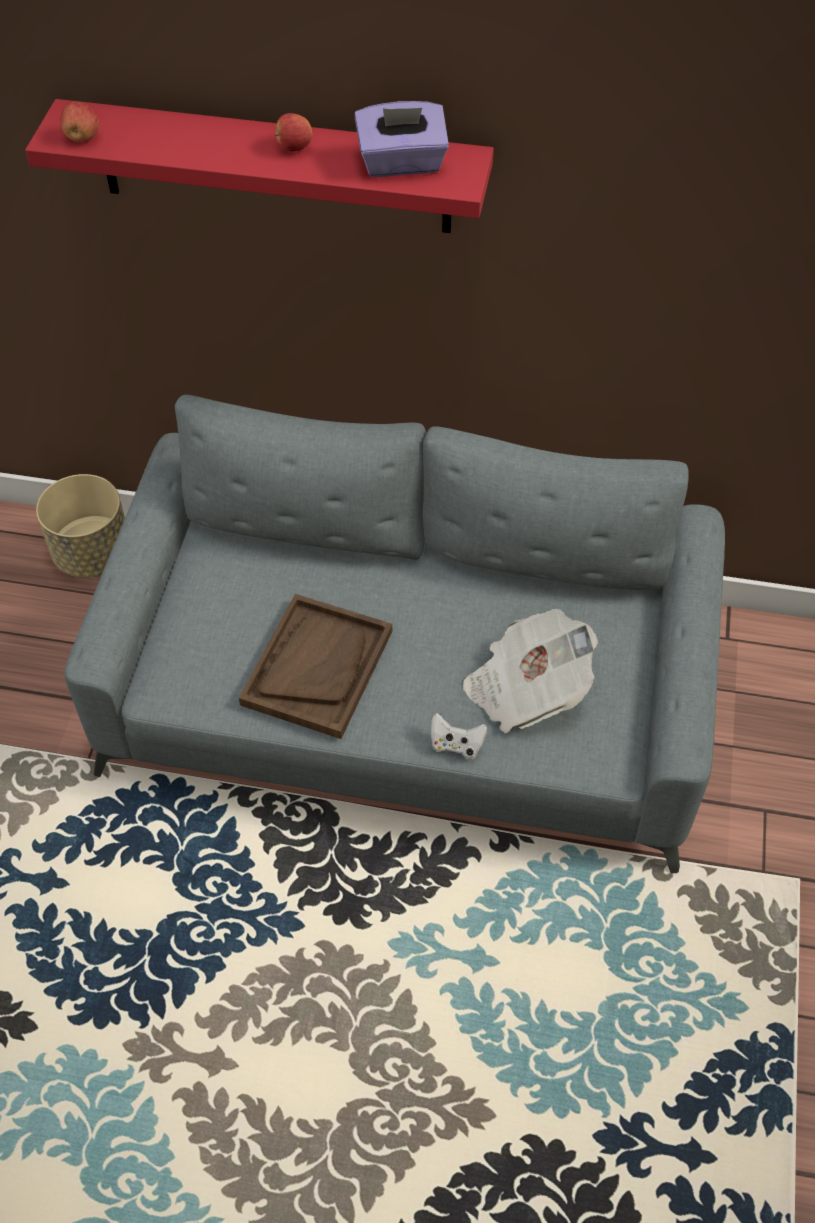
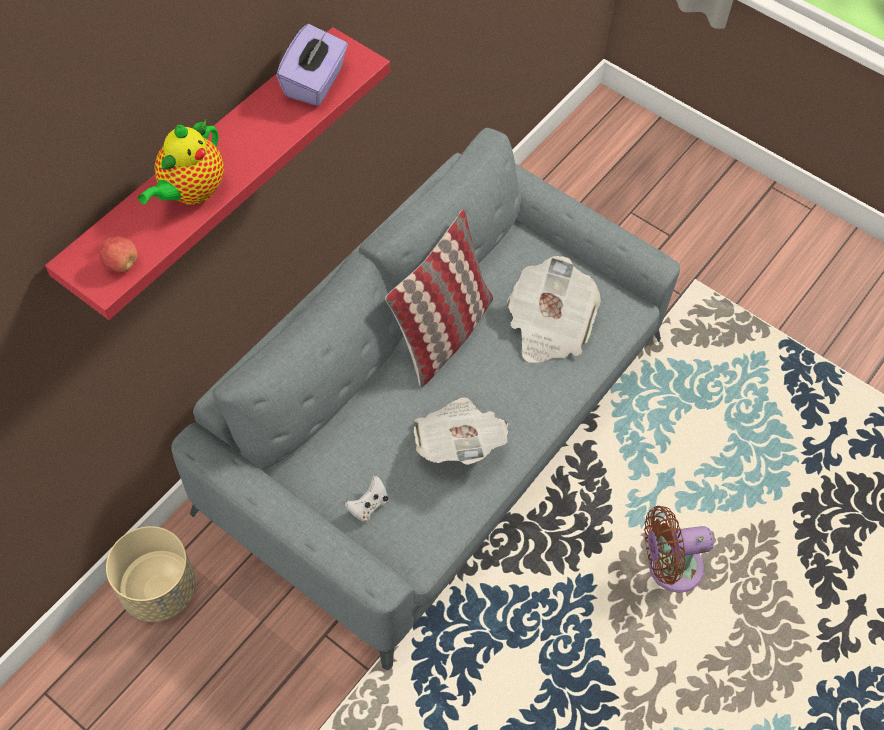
camera: 65 degrees left, 5 degrees up
(195, 143) = (190, 192): none -> teapot
(294, 147) = (245, 135): apple -> none
(317, 667) = (459, 442): brown tray -> newspaper
(359, 1011) = (668, 567): none -> brown fan
(447, 595) = (443, 334): none -> pillow
(456, 745) = (570, 388): white game controller -> white game controller (368, 506)

